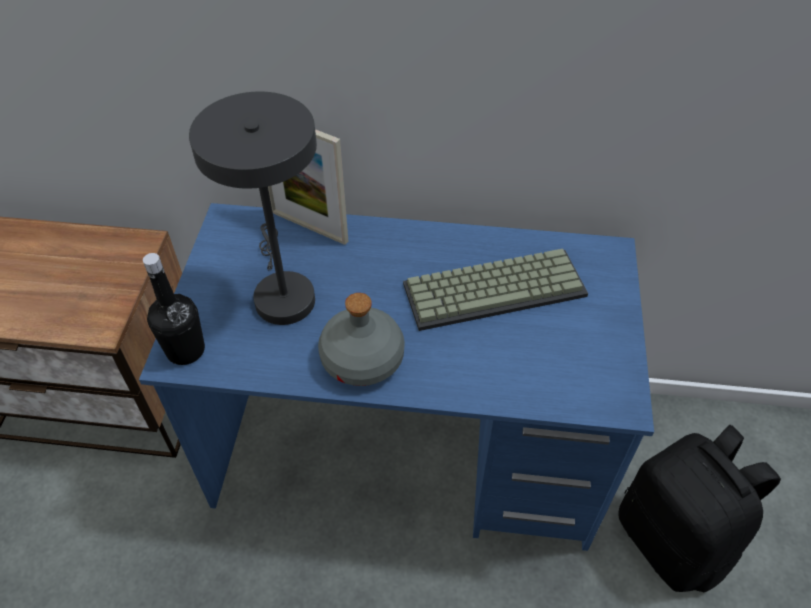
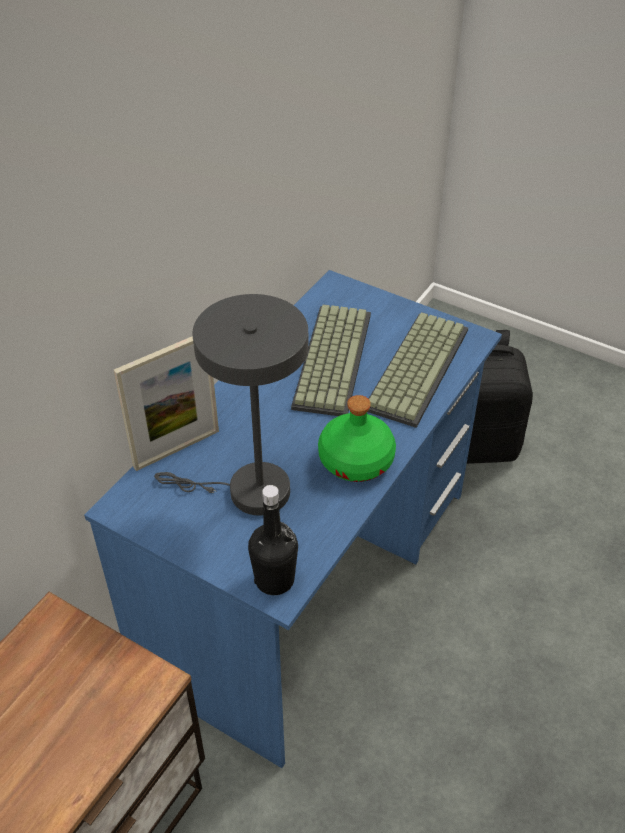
camera: 65 degrees left, 5 degrees down
(362, 360) = (356, 461): grey bottle -> green bottle
(532, 364) = (415, 367): none -> keyboard

